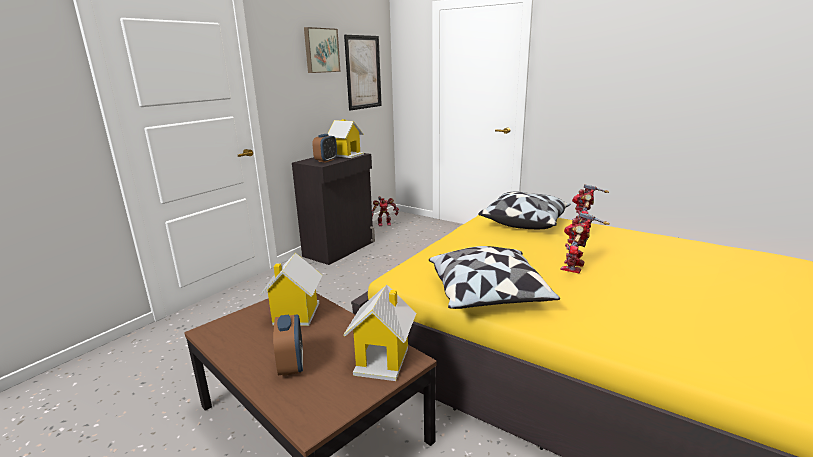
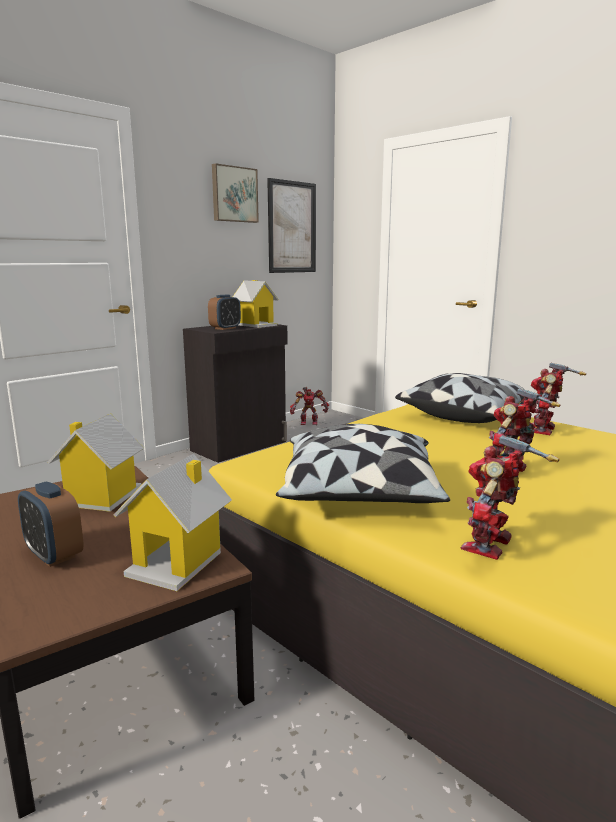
camera: 10 degrees right, 5 degrees down
(291, 365) = (54, 555): alarm clock -> alarm clock turned 135 degrees clockwise
(589, 325) = (491, 545): none -> toy robot

